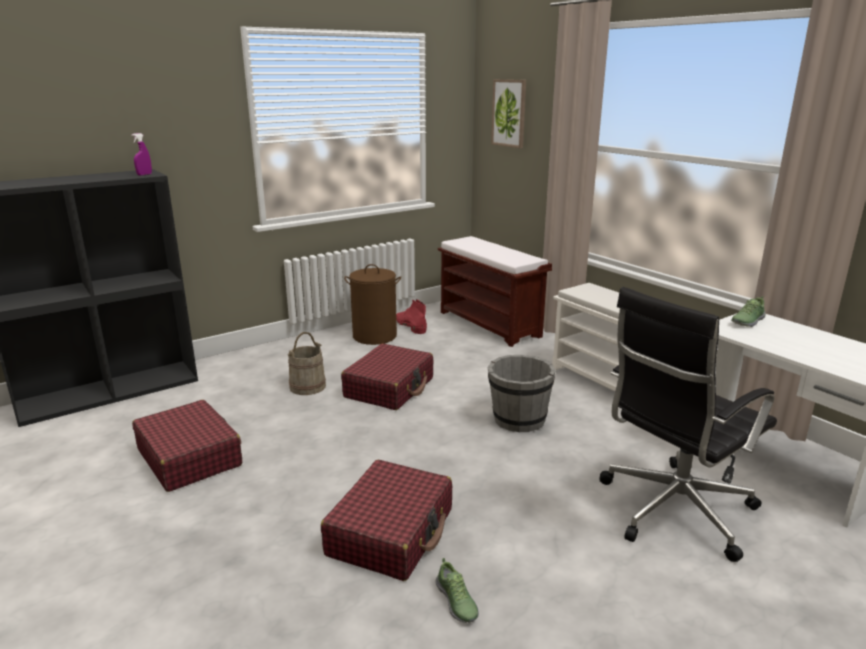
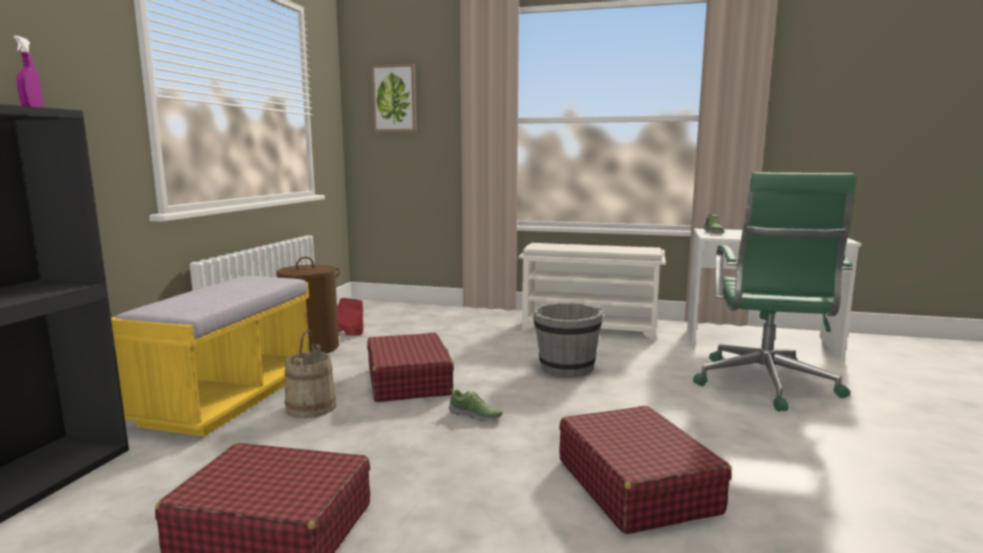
camera: 40 degrees left, 10 degrees down
(279, 362) = (229, 398): none -> yellow bench
(456, 602) = (782, 506): shoe -> shoe (475, 415)
(490, 324) = (413, 314): brown bench -> none
(672, 510) = (764, 385): black office chair -> green office chair

